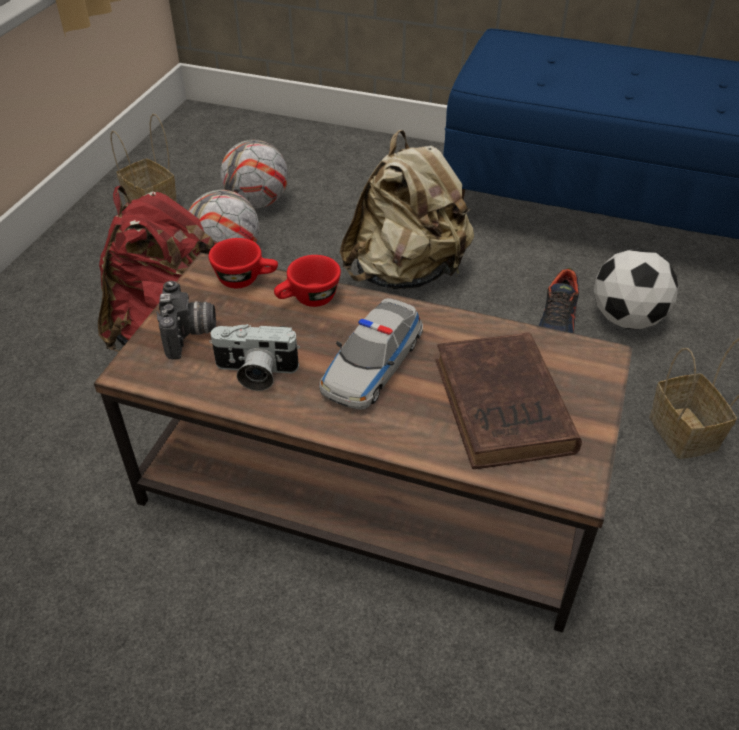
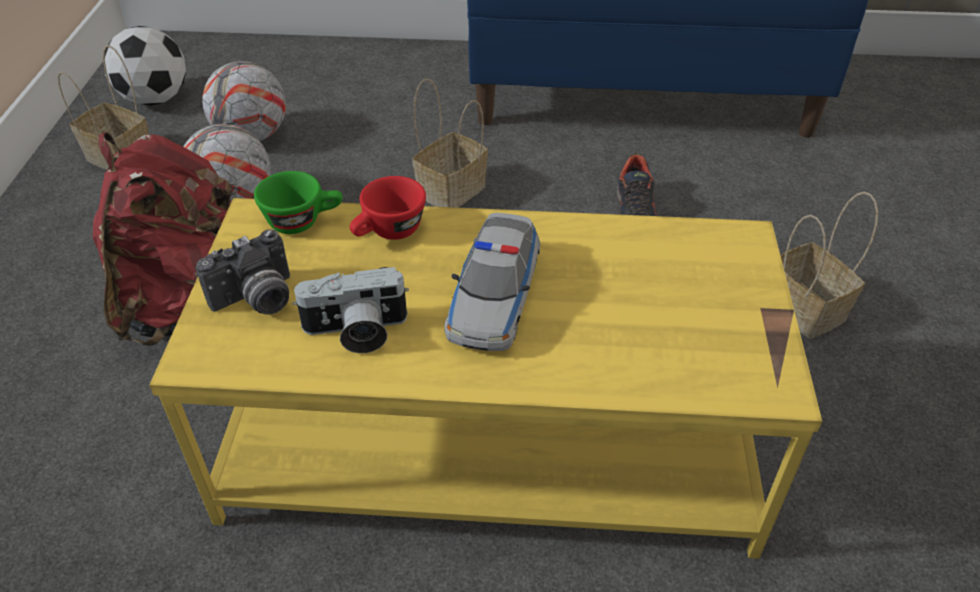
camera: 15 degrees left, 0 degrees up
(190, 335) = (257, 300): camera -> camera turned 75 degrees clockwise
(246, 279) = (303, 221): red cup -> green cup
(372, 484) = (492, 438): brown coffee table -> yellow coffee table
(406, 273) = (452, 189): beige backpack -> basket
(504, 409) = (664, 317): brown book -> none
(626, 319) = (705, 199): football -> football (155, 99)

